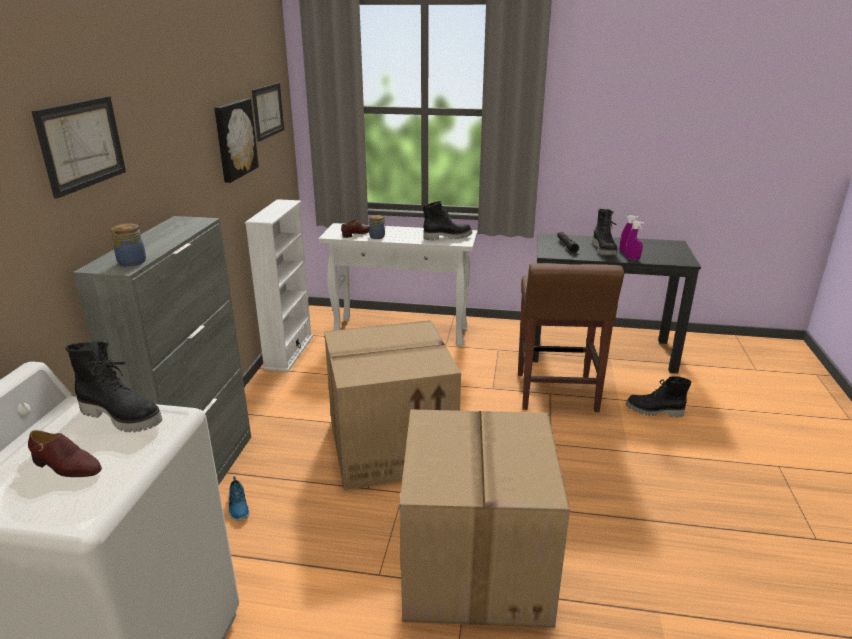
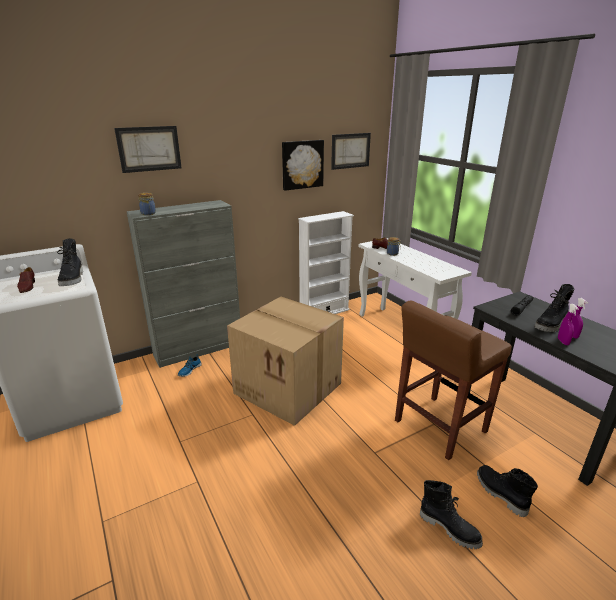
camera: 50 degrees right, 0 degrees up
(447, 237) = (437, 269): black boot -> black boot (449, 528)
(478, 567) = (217, 478): cardboard box -> none

